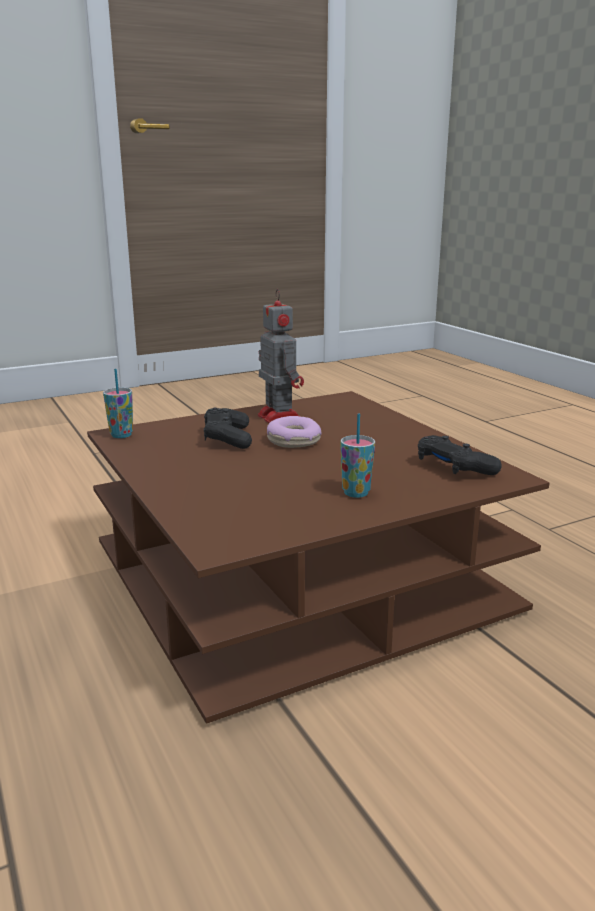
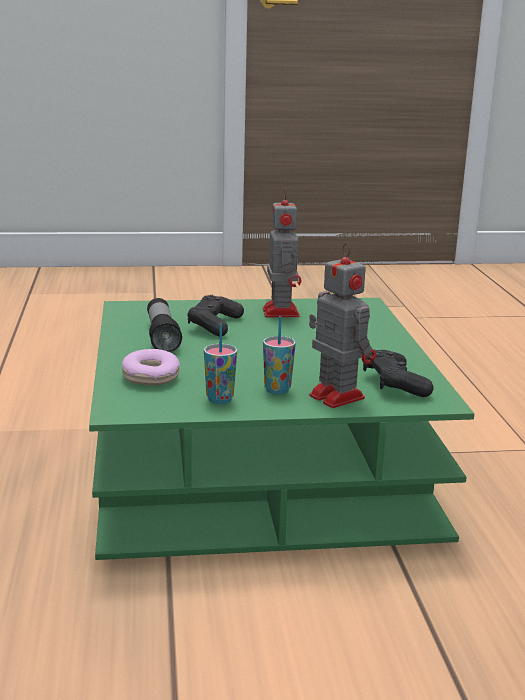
camera: 20 degrees right, 0 degrees up
(121, 435) = (128, 308): cup -> cup (220, 399)
(185, 458) = (162, 336): none -> flashlight
(293, 441) = (270, 336): donut -> donut (150, 377)
(297, 576) = (259, 467): brown coffee table -> green coffee table
(415, 488) = (335, 396): none -> toy robot

